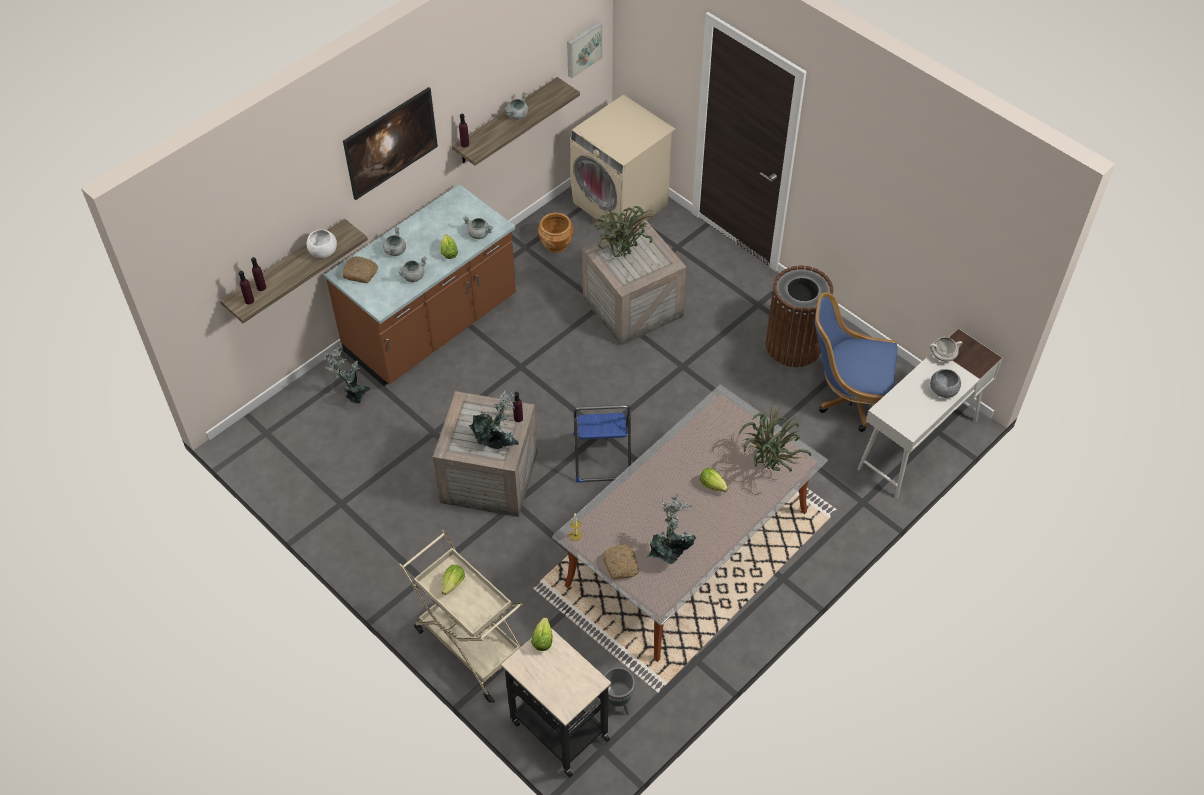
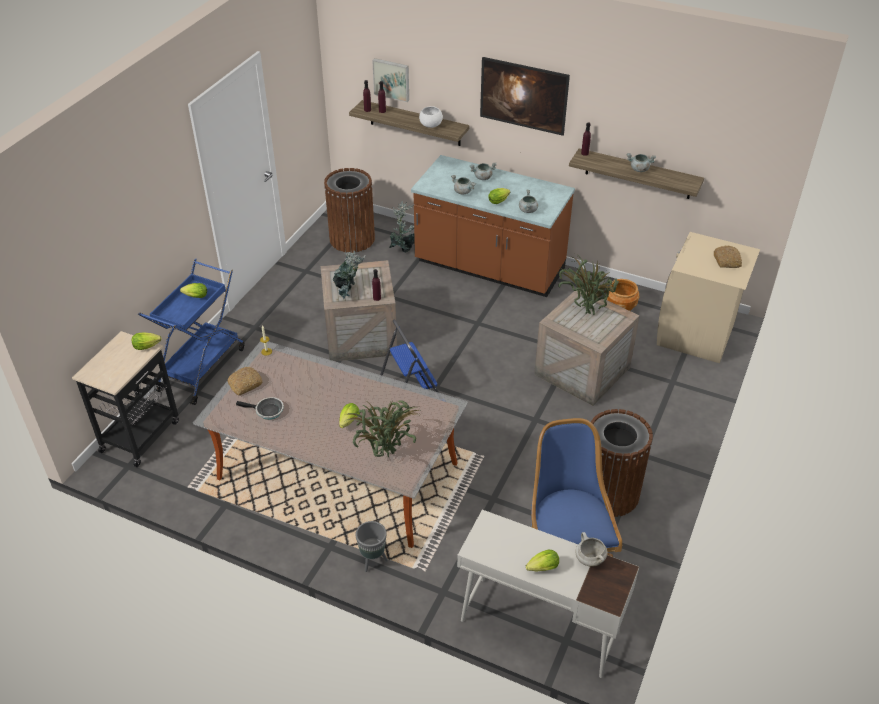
camera: 70 degrees right, 10 degrees down
(303, 440) = (352, 239): none -> brown trash can
(361, 273) = (451, 169): bread -> bread (727, 261)
(472, 647) = (202, 369): beige cart -> blue cart
(583, 48) = (741, 174): picture -> picture (392, 79)
(618, 703) = (171, 465): grey planter -> grey planter (373, 561)
(670, 552) = (267, 411): potted plant -> frying pan
(943, 390) = (541, 568): grey bowl -> lettuce

